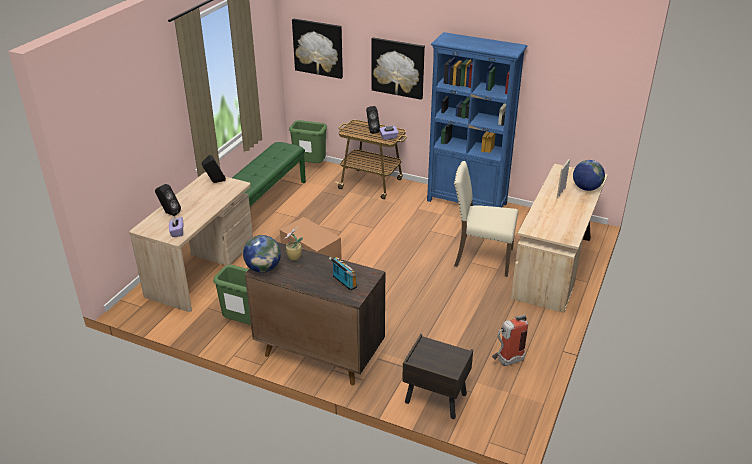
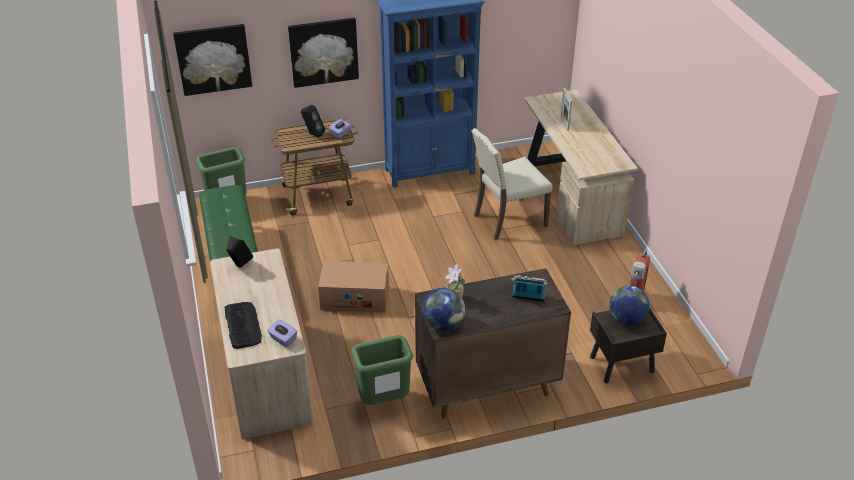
camera: 40 degrees left, 5 degrees up
(169, 213) = (242, 325): black speaker -> keyboard
(586, 188) = (577, 110): globe -> globe (626, 319)

